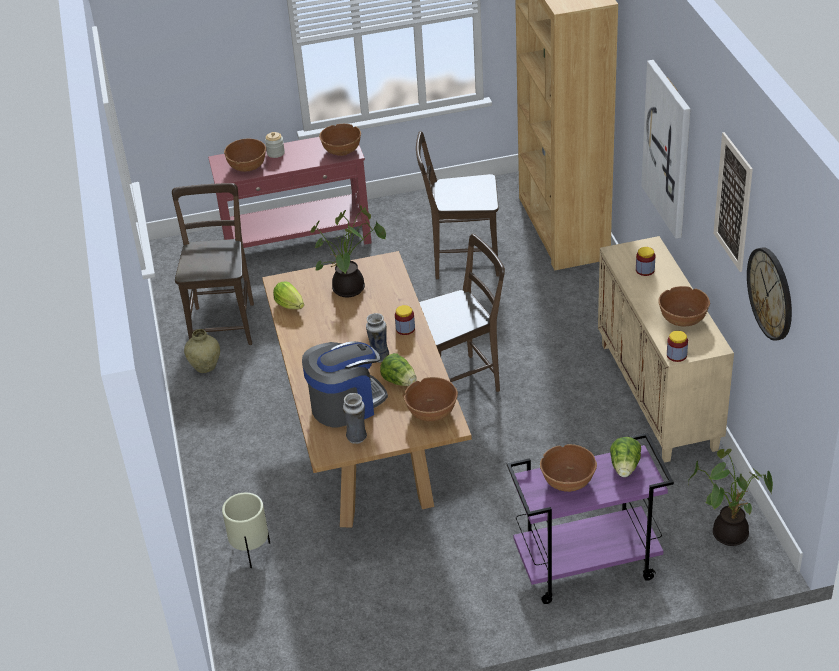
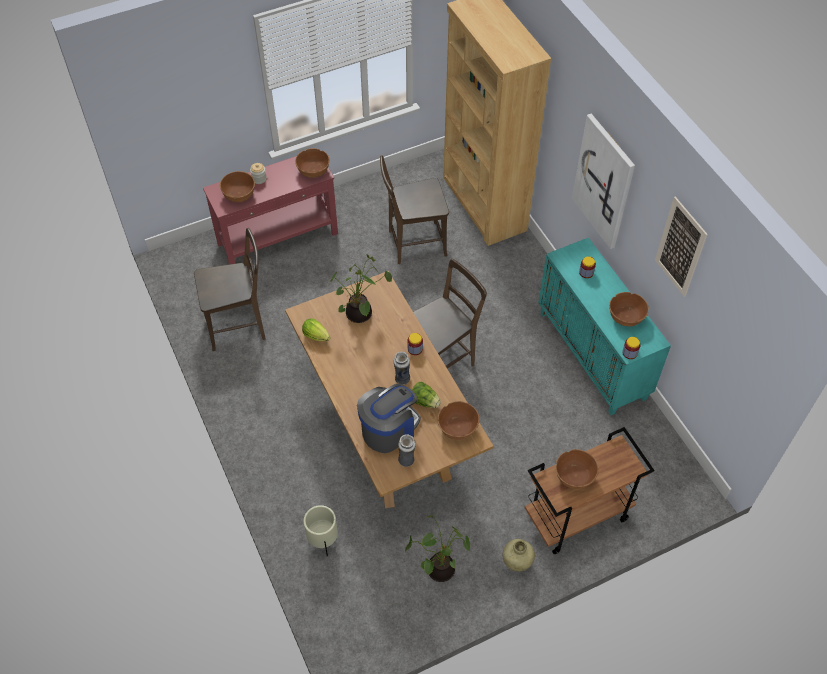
camera: 15 degrees left, 15 degrees up
(205, 367) = (237, 371): beige vase -> beige vase (517, 563)
(223, 322) = (239, 325): brown chair -> brown chair turned 90 degrees clockwise
(586, 567) = (576, 517): purple cart -> brown cart
(625, 467) = (613, 458): lettuce -> none
(659, 396) = (593, 355): beige cabinet -> turquoise cabinet
(728, 532) = (670, 471): potted plant -> potted plant (439, 567)
(771, 293) = (719, 323): wall clock -> none

